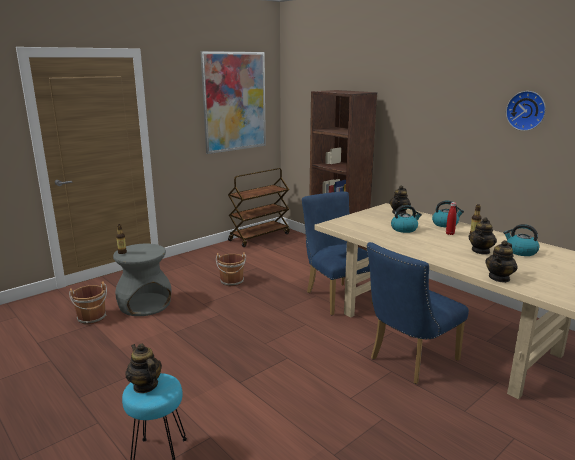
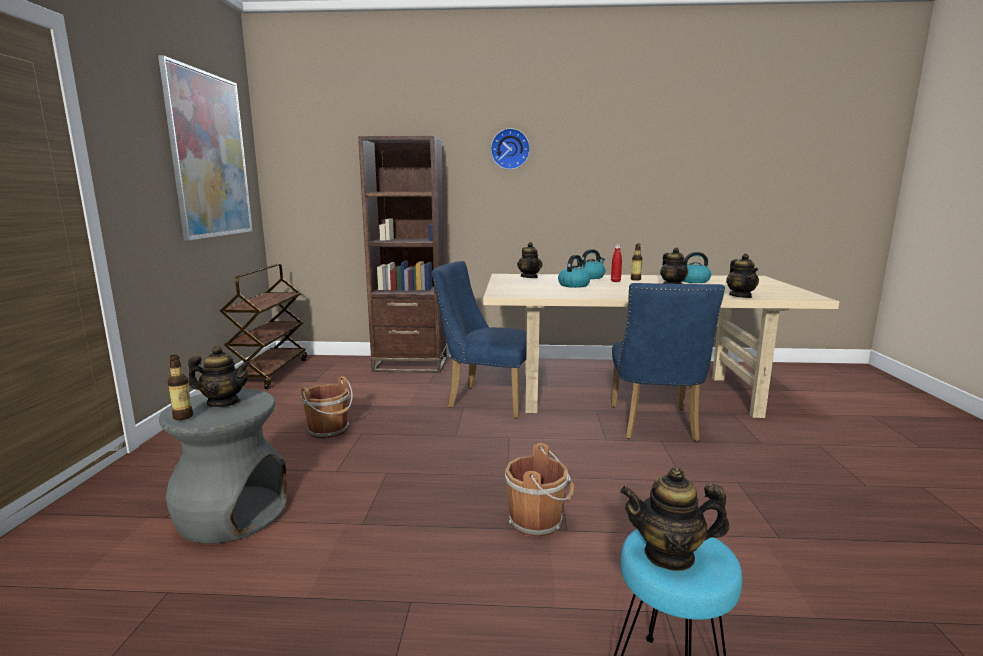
camera: 45 degrees left, 5 degrees down
(92, 318) = (148, 585): brown bucket -> brown bucket (538, 521)
(144, 250) = (223, 403): none -> teapot
(526, 110) = (629, 150): wall clock -> wall clock (510, 149)

